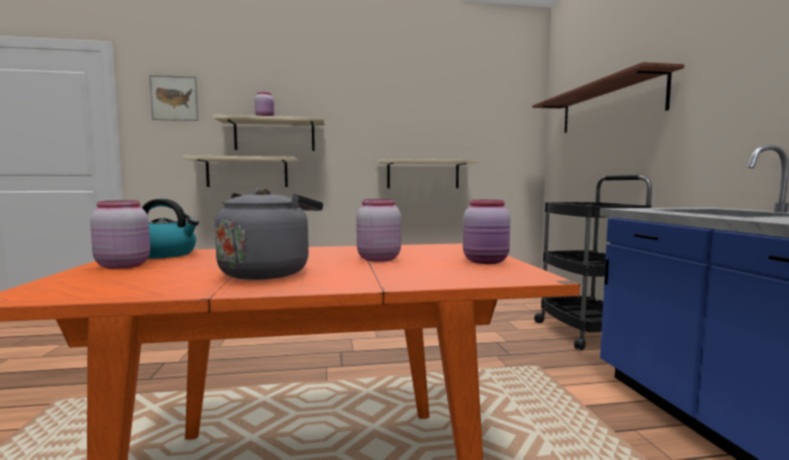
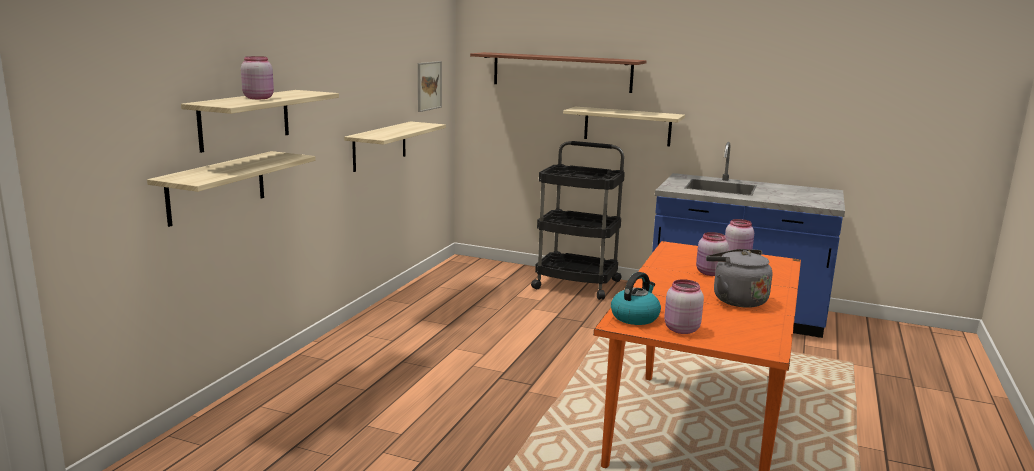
camera: 60 degrees left, 10 degrees up
(174, 98) = (109, 71): picture -> picture (429, 86)
(663, 152) = (627, 126): none -> shelf

